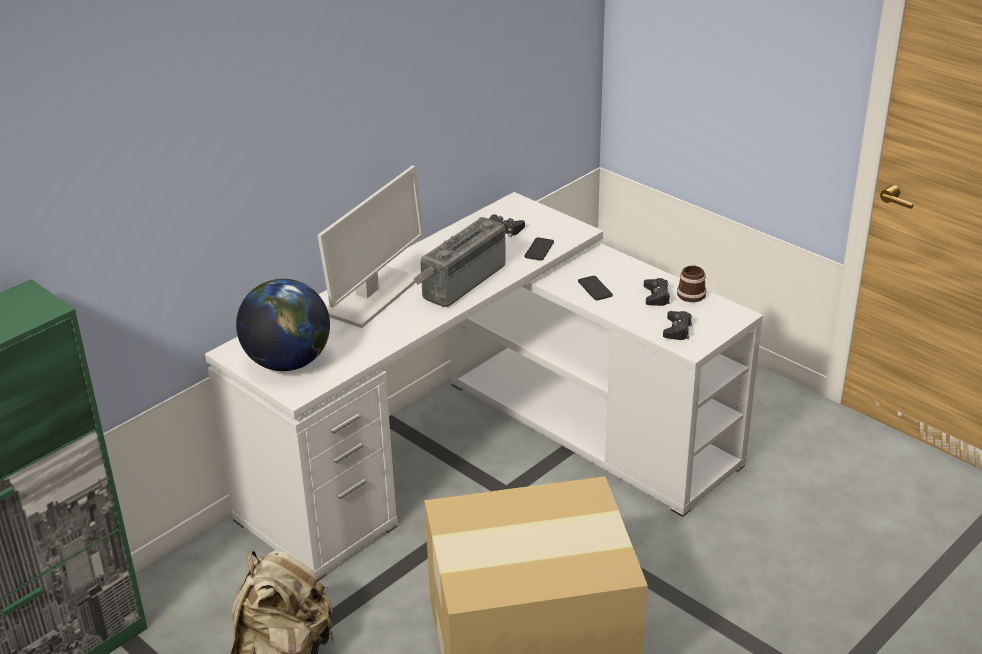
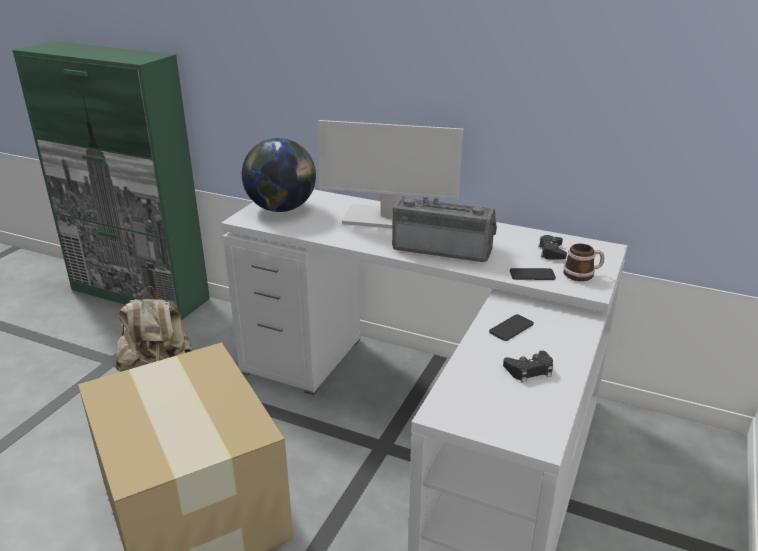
camera: 70 degrees right, 5 degrees down
(677, 330) = (470, 396): black game controller -> none
(691, 292) = (560, 395): mug -> mug (582, 274)

